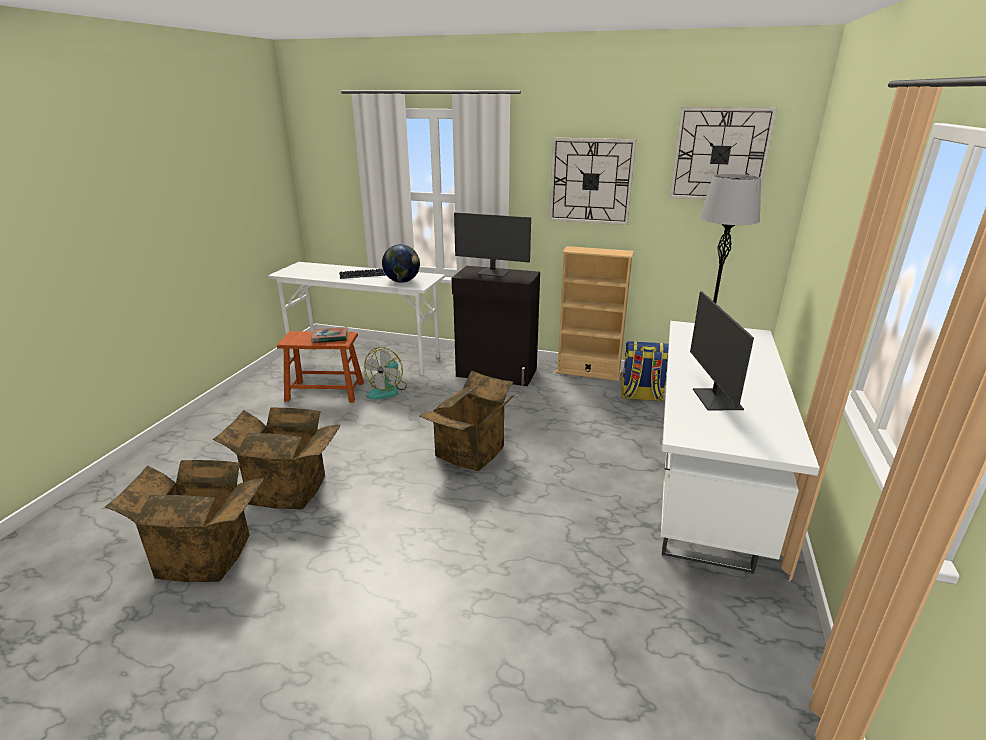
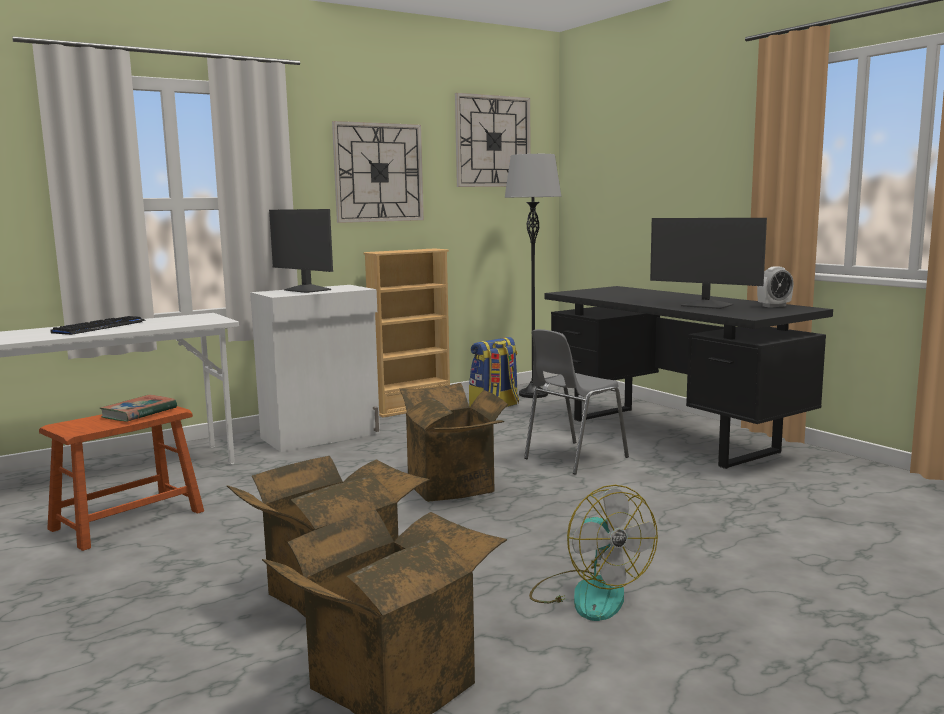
camera: 50 degrees left, 15 degrees down
(387, 390) = (224, 488): fan -> fan (589, 594)
(402, 282) = (181, 322): globe -> none
(493, 273) = (306, 290): monitor -> monitor turned 75 degrees clockwise
(496, 373) = (322, 436): black cabinet -> white cabinet
(581, 473) = (573, 458): none -> grey chair
(705, 495) = (671, 435): white desk -> black desk
(774, 431) = (774, 306): none -> alarm clock

